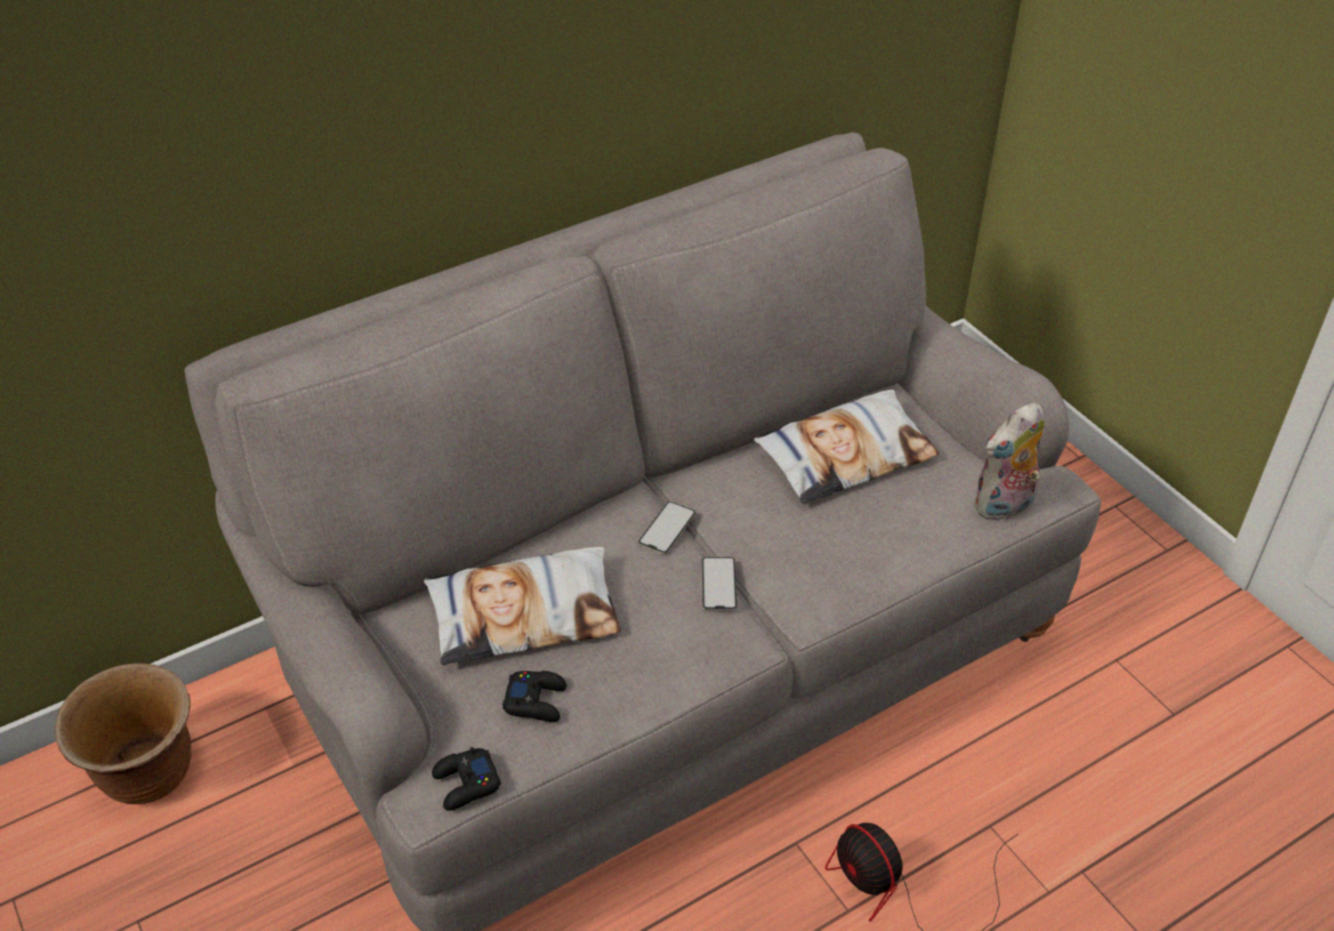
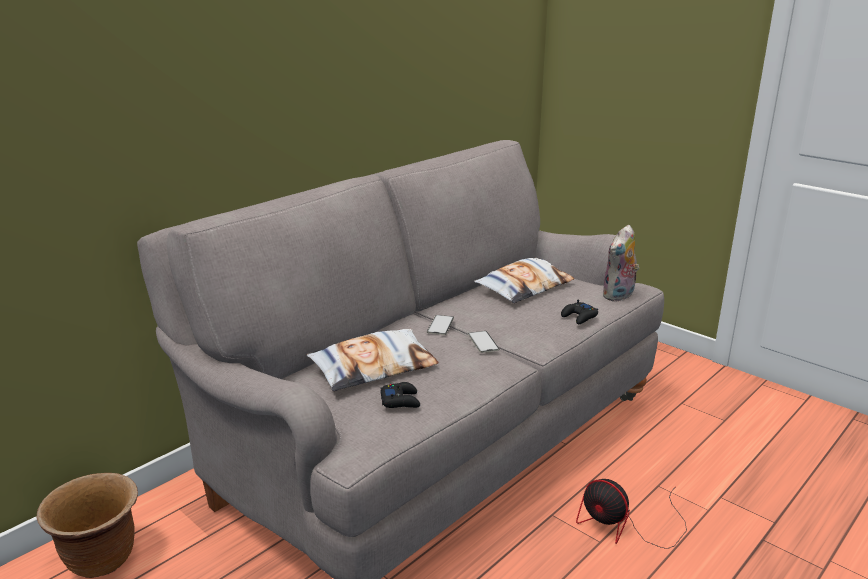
camera: 15 degrees left, 20 degrees down
(466, 784) = (372, 446): black game controller -> black game controller (579, 317)

